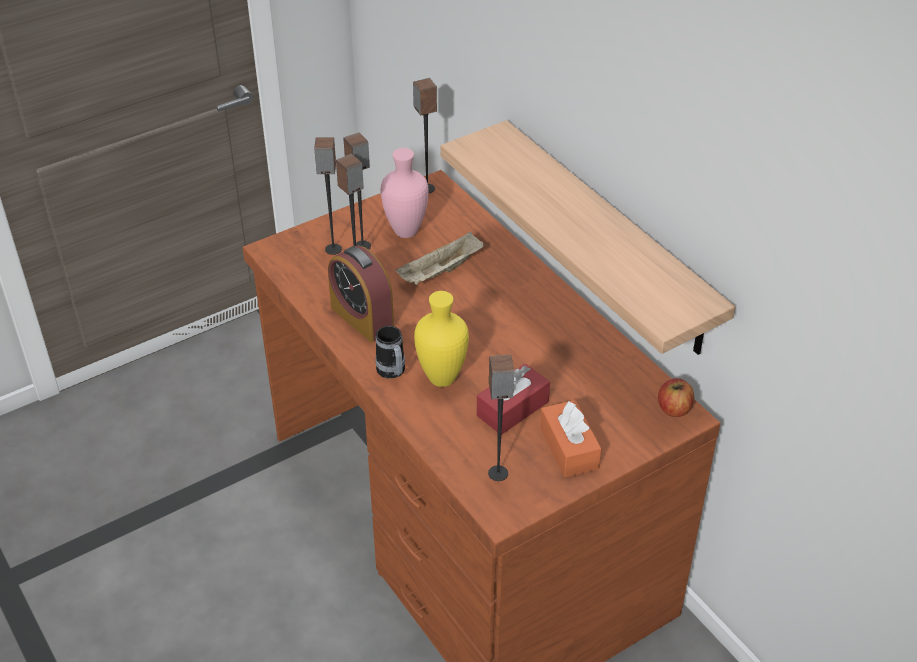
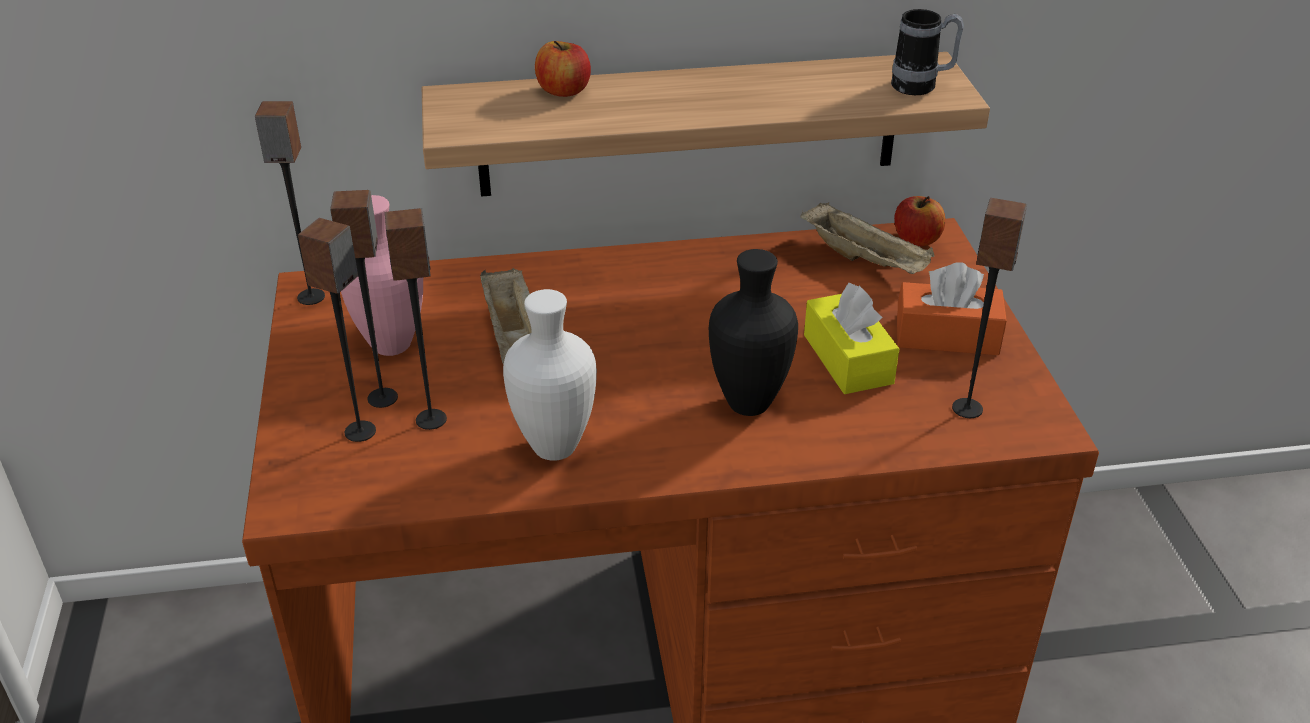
camera: 65 degrees left, 5 degrees down
(362, 318) = (556, 446): alarm clock -> white vase
(392, 373) = (705, 449): mug -> mug (922, 86)
(443, 379) = (751, 403): yellow vase -> black vase
(512, 409) = (848, 359): red tissue box -> yellow tissue box
(540, 168) = (564, 91): none -> apple
(629, 390) = (866, 260): none -> beige tray

